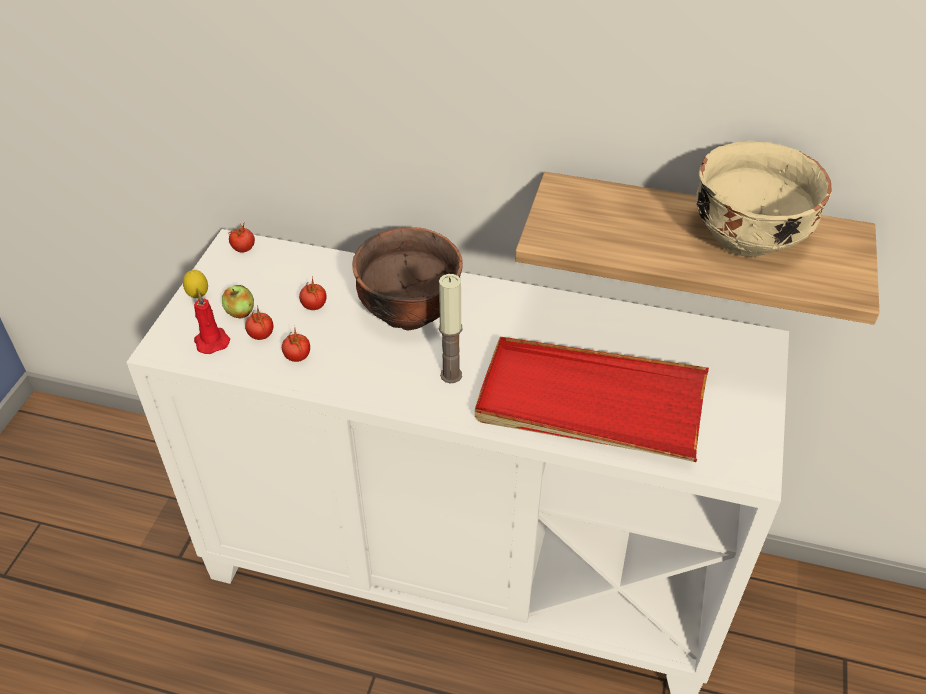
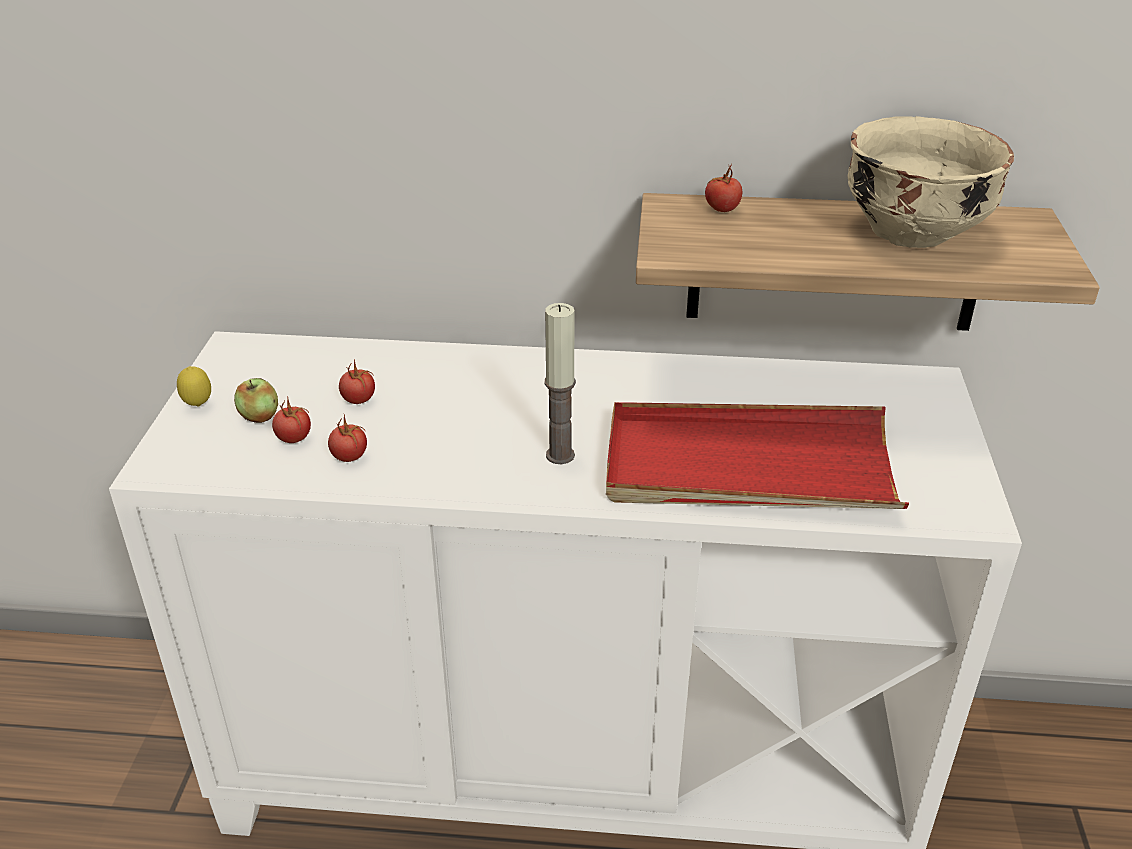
camera: 10 degrees left, 10 degrees down
(211, 340) = (225, 451): red candle -> none
(243, 248) = (249, 349): tomato -> tomato (722, 209)
(408, 310) = (484, 393): brown bowl -> none

